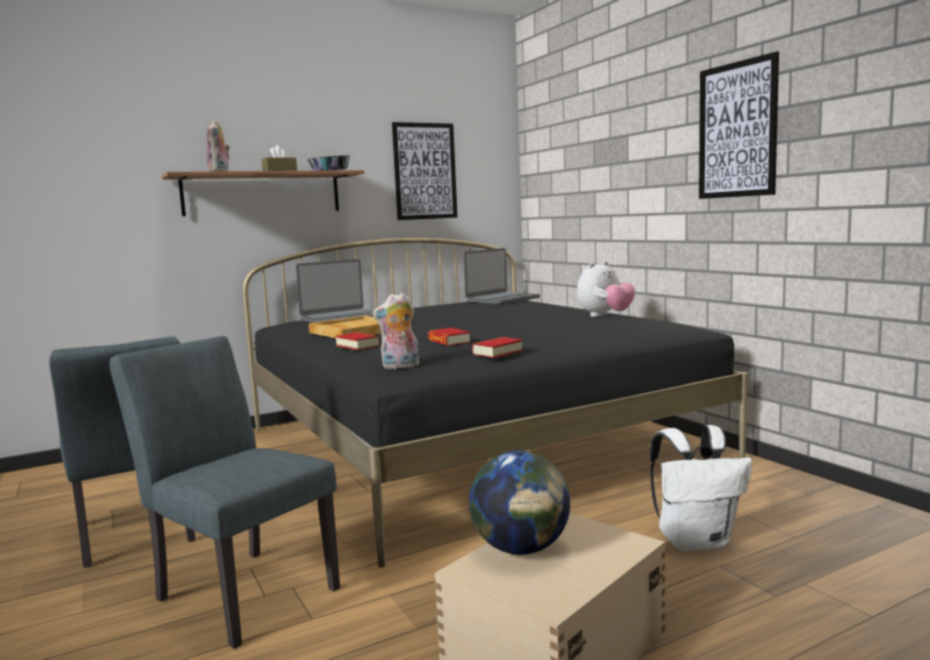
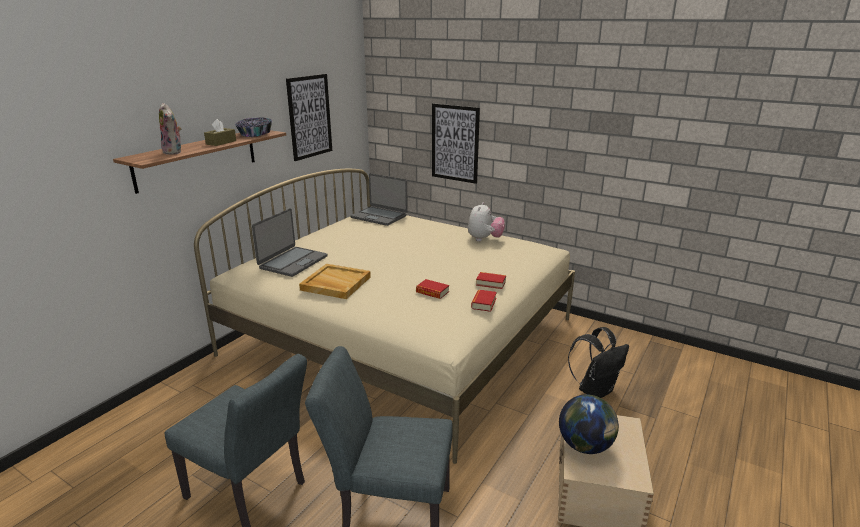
camera: 30 degrees left, 15 degrees up
(357, 346) = (372, 307): book -> book (491, 283)
(400, 367) = (442, 332): plush toy -> none
(472, 443) = (401, 336): black bed -> beige bed
(502, 300) = (379, 216): laptop -> laptop turned 105 degrees clockwise
(696, 541) = (595, 390): white backpack -> black backpack
(737, 130) = (573, 120): picture -> picture (455, 143)

